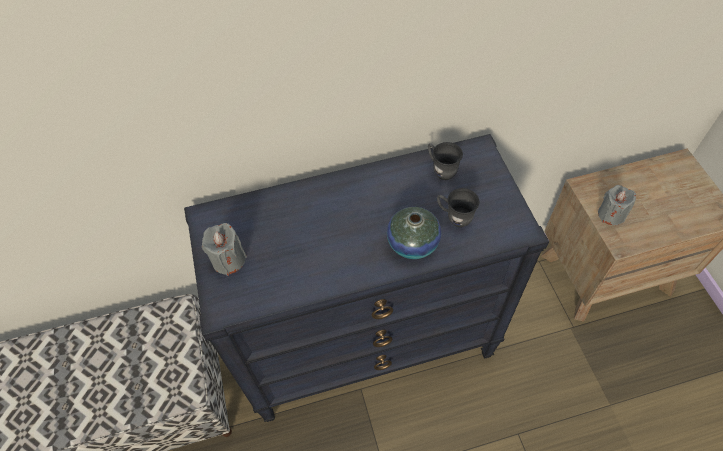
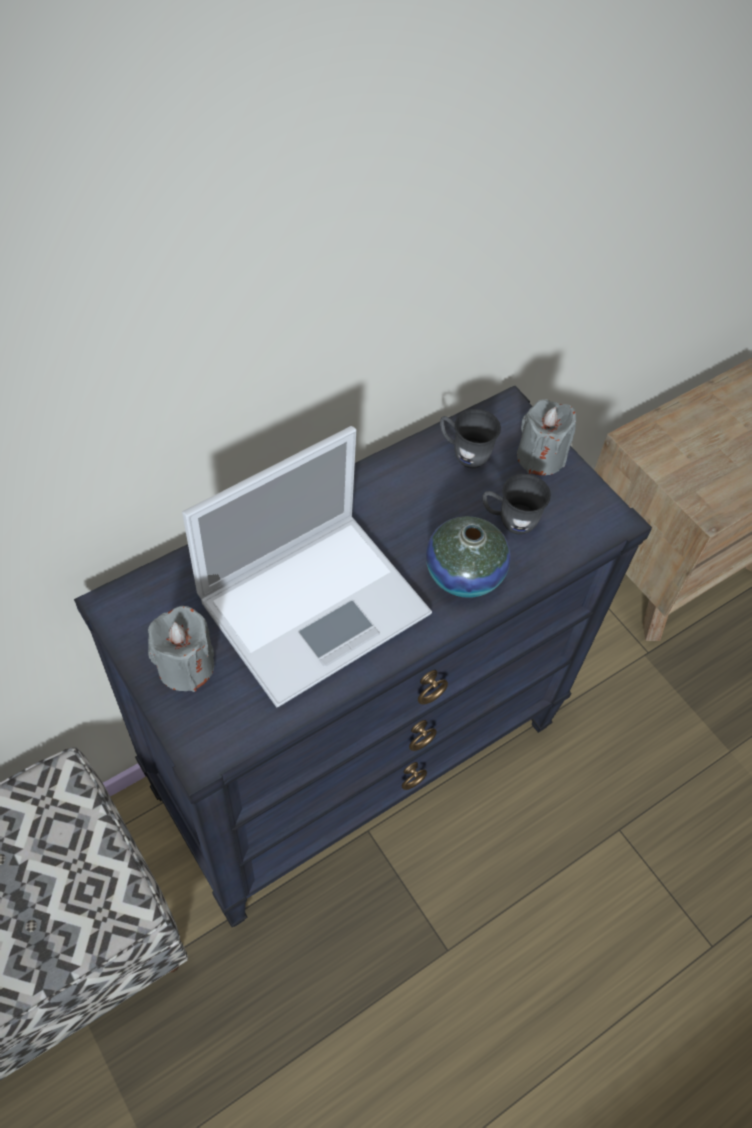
camera: 25 degrees left, 0 degrees up
(317, 241) = (317, 603): none -> laptop
(611, 214) = (684, 473): grey candle -> grey candle (540, 457)

